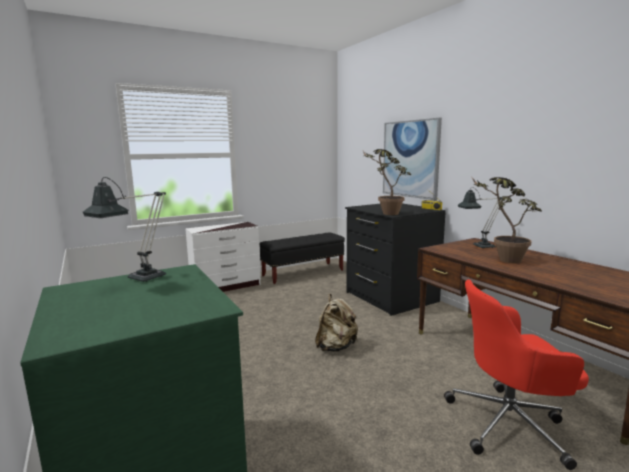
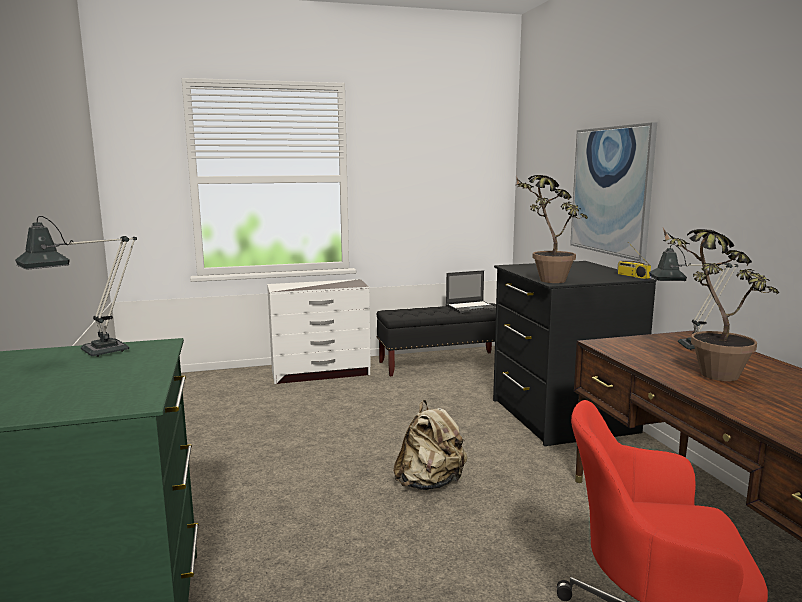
camera: 15 degrees right, 0 degrees up
(319, 235) = (472, 307): none -> laptop

